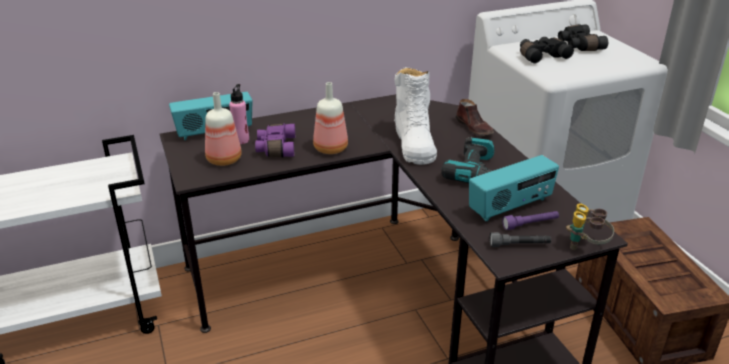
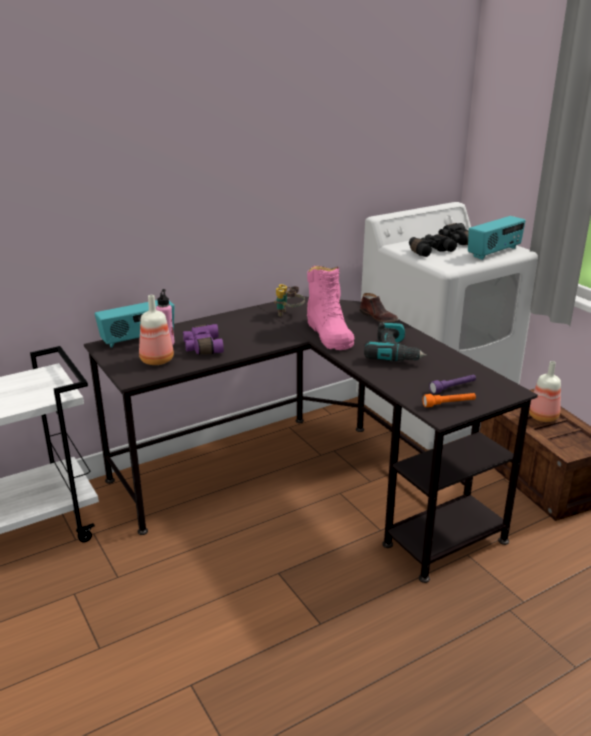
camera: 10 degrees left, 5 degrees down
(331, 149) = (255, 344): bottle -> bottle (544, 417)
(414, 143) = (329, 334): white boot -> pink boot
(510, 207) = (431, 376): radio -> radio (494, 252)
(519, 245) = (449, 404): grey flashlight -> orange flashlight
(586, 247) = (504, 400): binoculars -> binoculars (289, 314)

